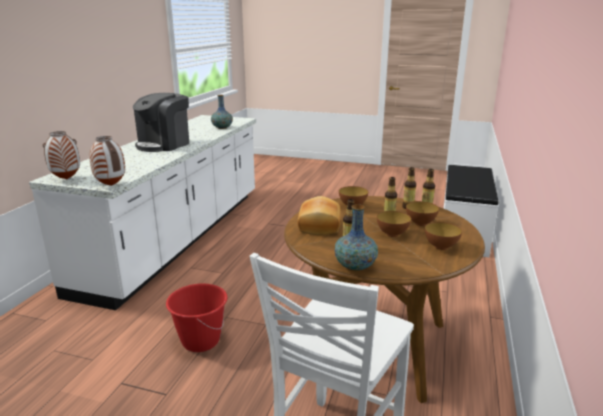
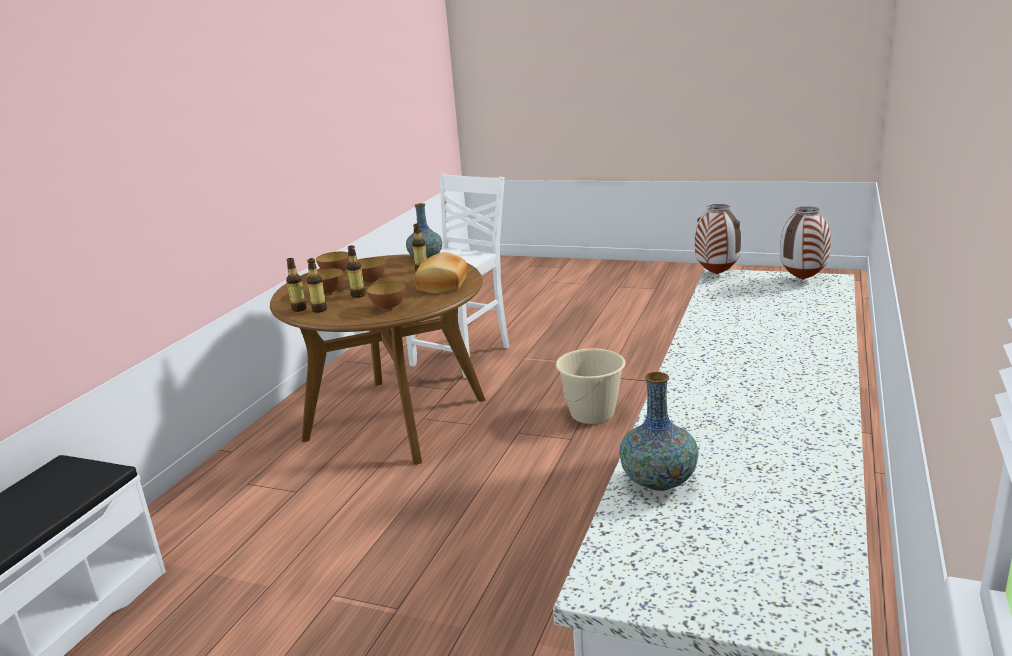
camera: 175 degrees left, 0 degrees up
(164, 144) = (753, 373): coffee machine -> none
(200, 341) = (592, 414): red bucket -> beige bucket

